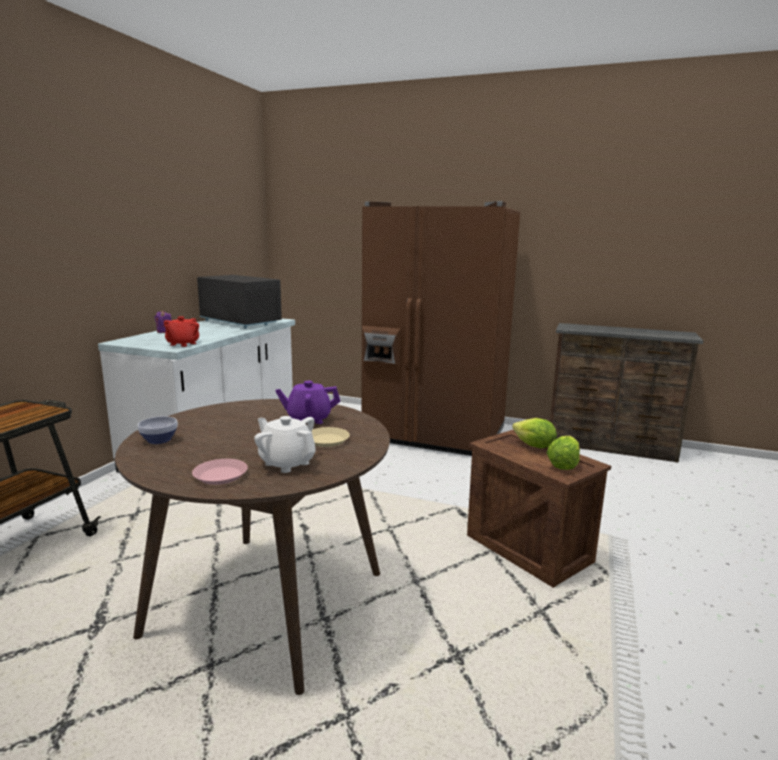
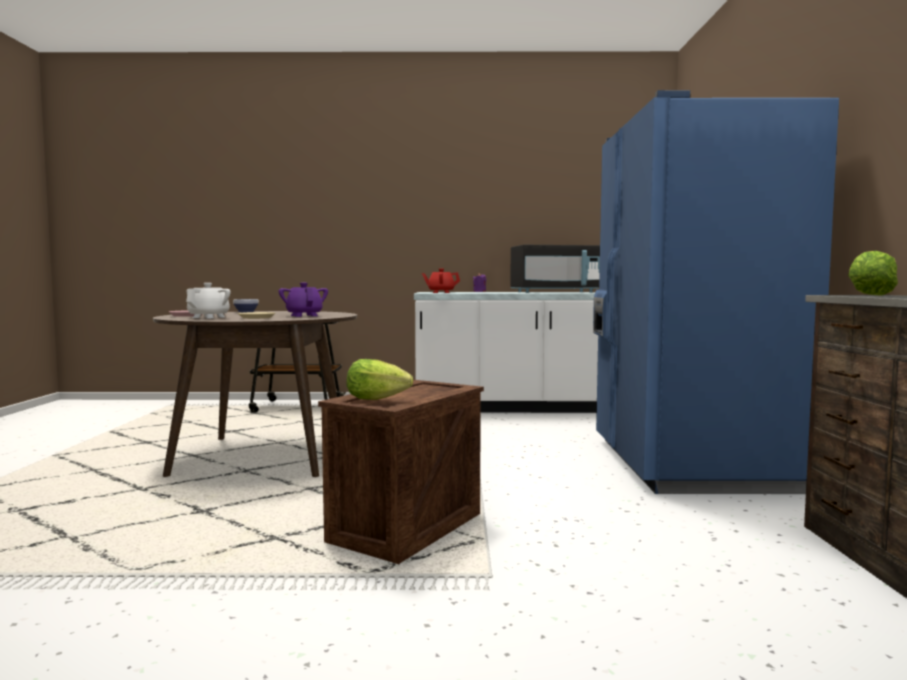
camera: 70 degrees right, 10 degrees down
(240, 322) = (554, 292): black microwave -> black microwave turned 60 degrees clockwise
(435, 434) = (689, 463): brown fridge -> blue fridge
(534, 446) = (428, 392): lettuce -> lettuce (870, 295)

